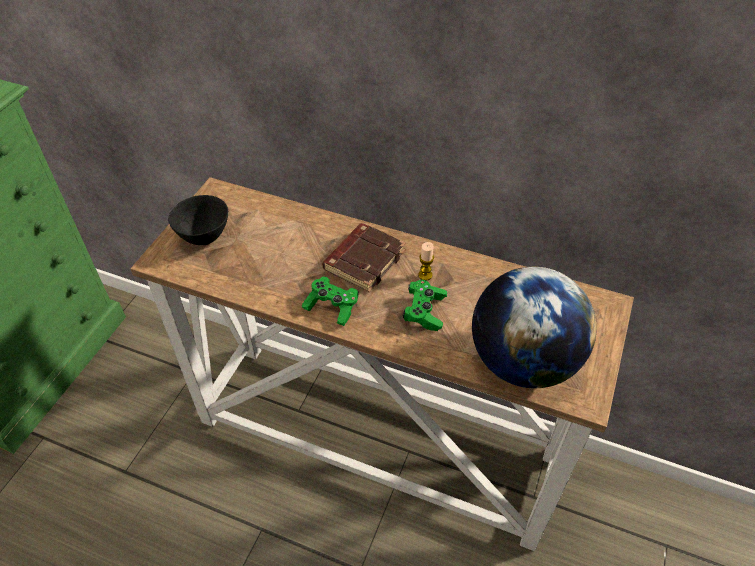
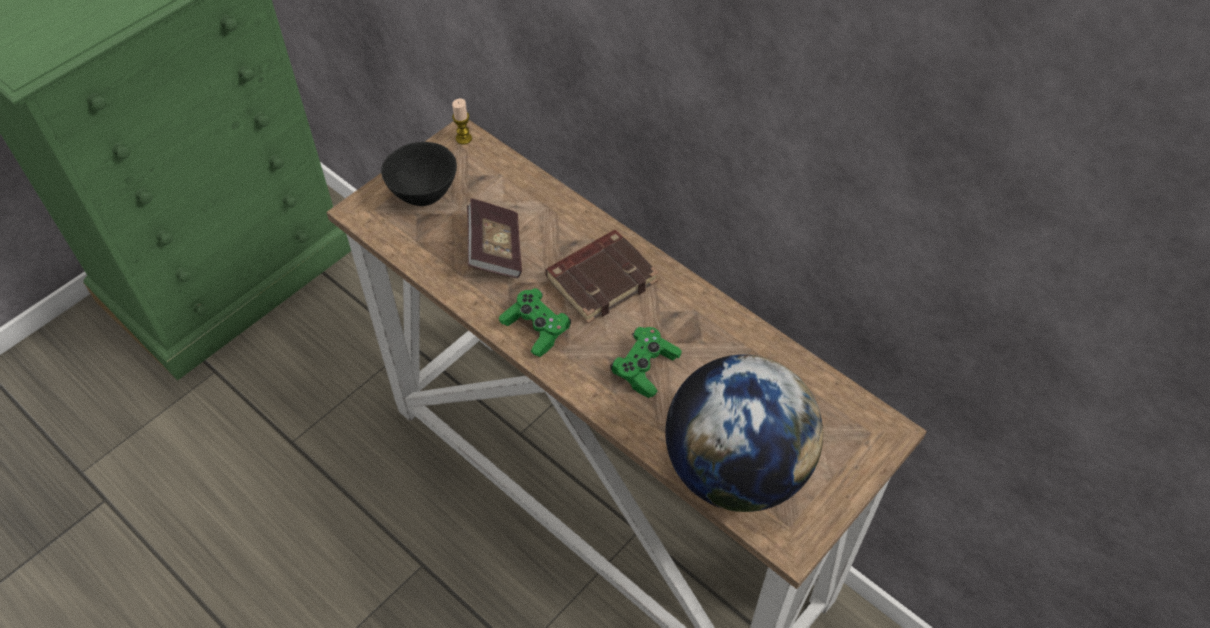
camera: 20 degrees right, 5 degrees up
(276, 261) = (495, 250): none -> book
(425, 275) = (668, 321): candle -> candle (463, 138)

